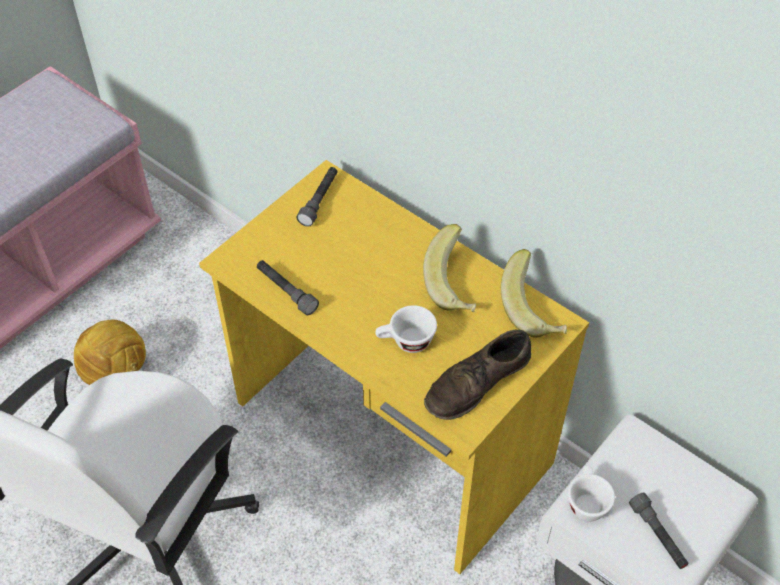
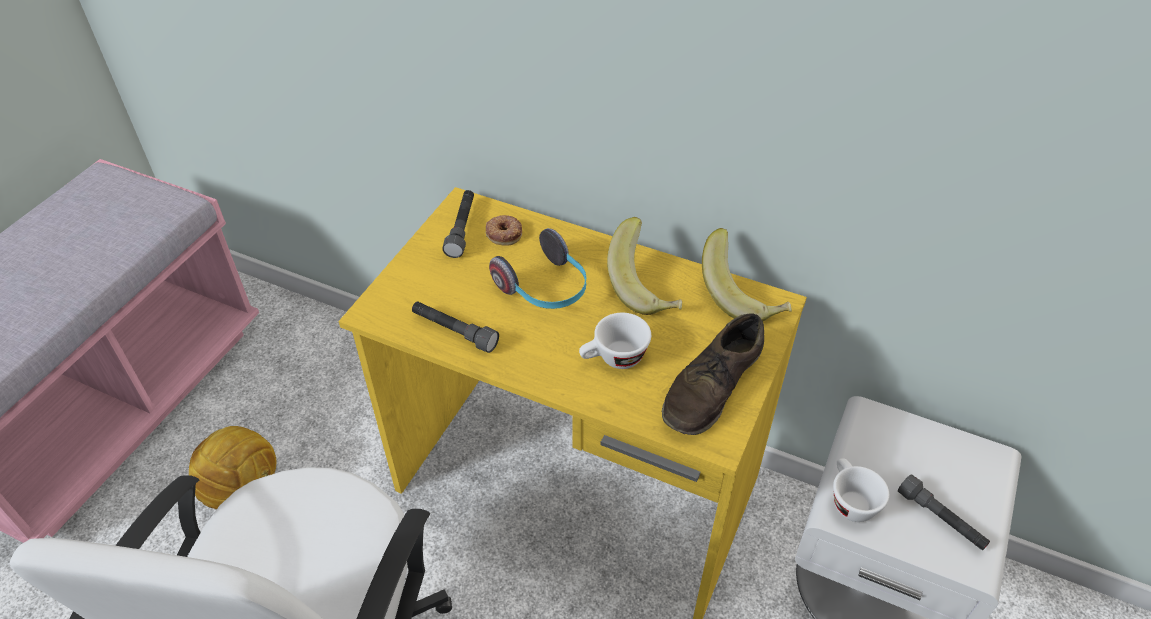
camera: 15 degrees left, 5 degrees down
(353, 211) = (504, 233): none -> donut
(371, 269) = (545, 289): none -> headphones

